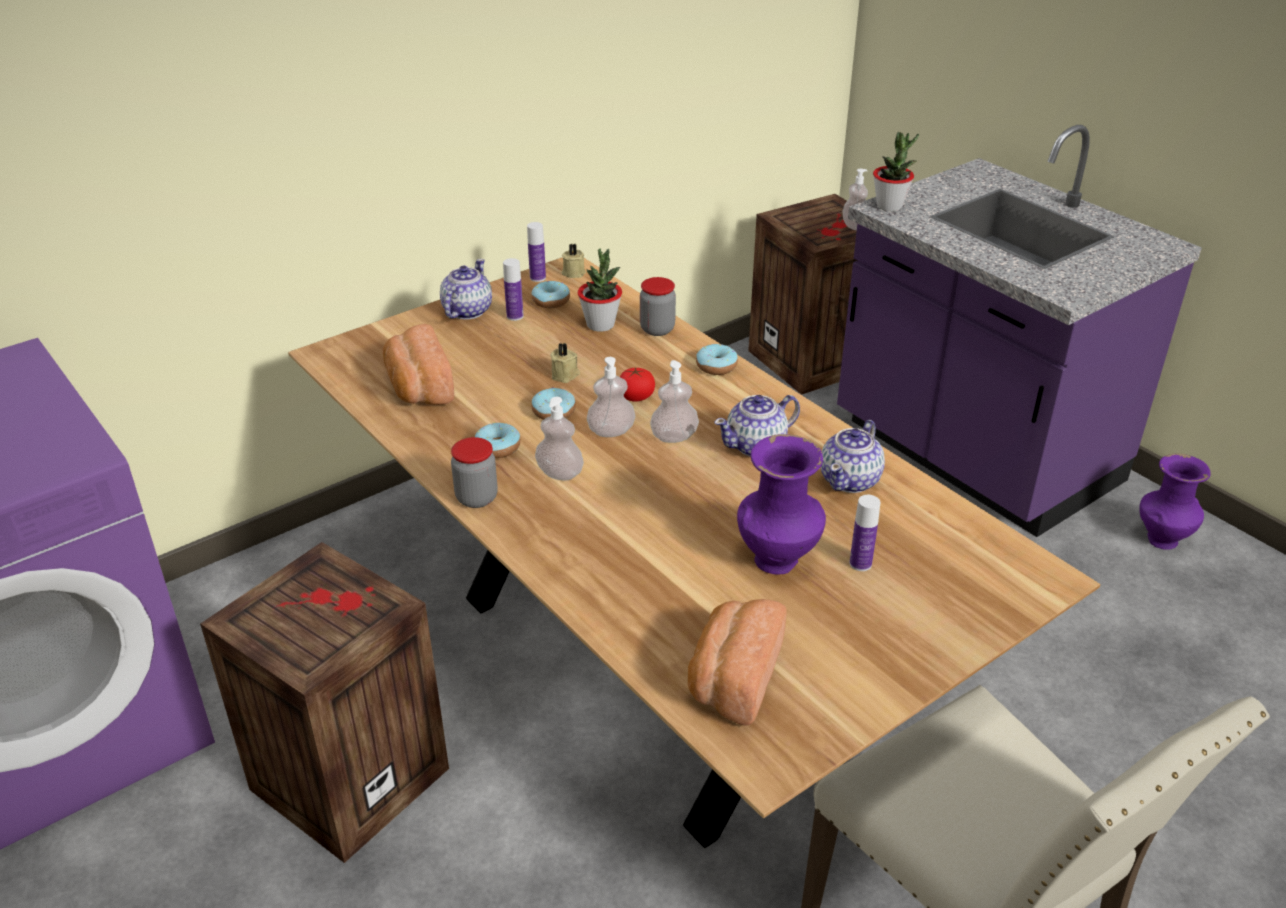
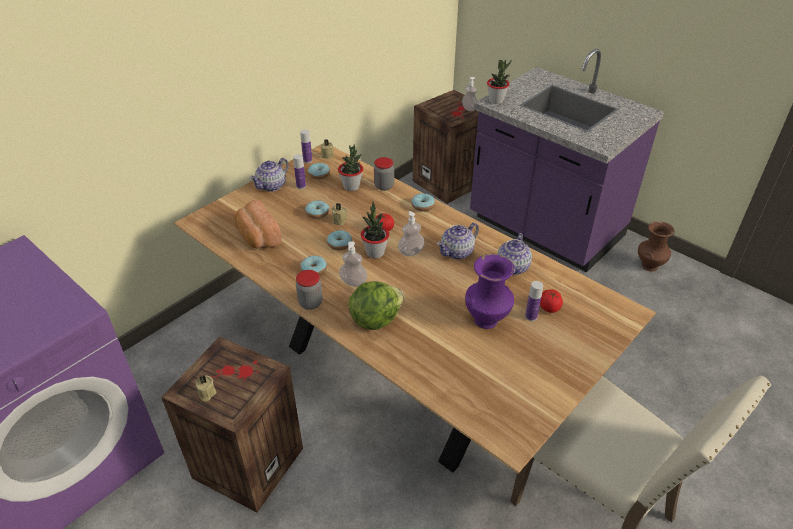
camera: 10 degrees left, 5 degrees up
(274, 628) = (206, 393): none -> beige candle
(466, 311) = (272, 186): teapot -> teapot turned 150 degrees counterclockwise
(530, 360) = (317, 213): none -> donut
(580, 535) = (375, 319): none -> lettuce
(611, 431) = (375, 252): soap dispenser -> potted plant
(733, 678) = (481, 394): bread -> none
(899, 553) = (549, 307): none -> tomato
(1161, 541) = (649, 266): purple vase -> brown vase

